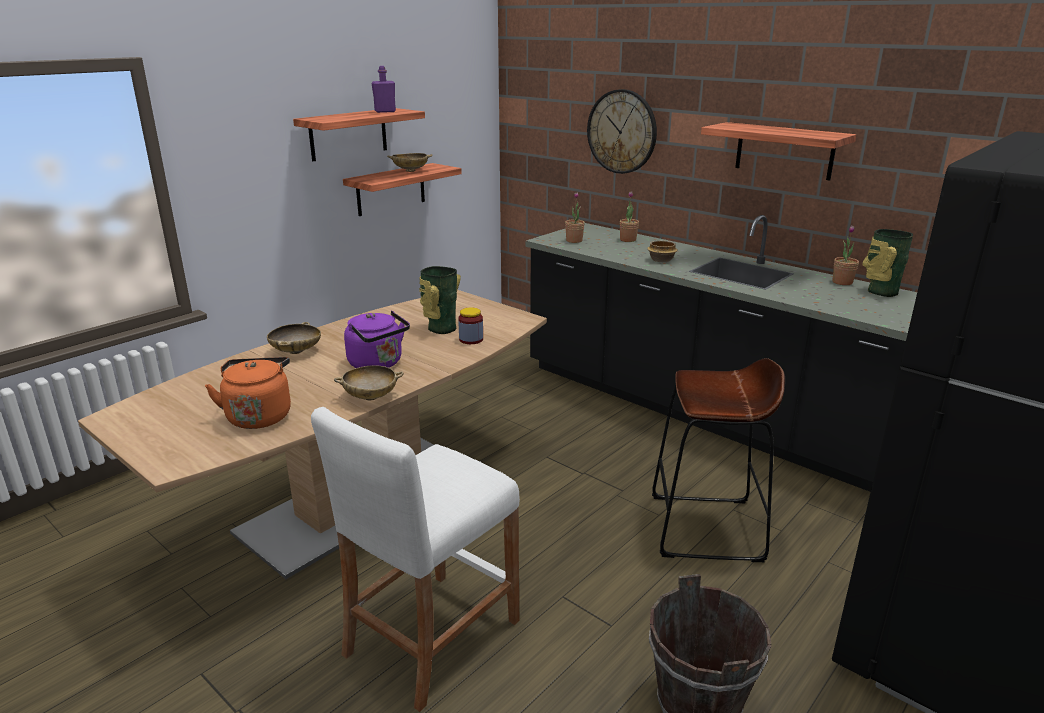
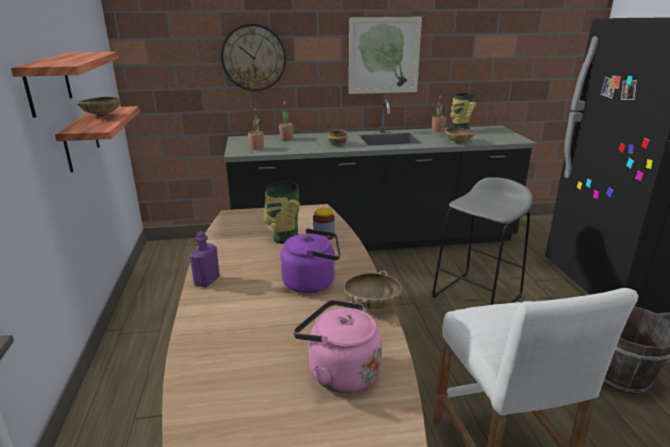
camera: 50 degrees left, 0 degrees up
(259, 415) = (339, 372): orange kettle -> pink kettle
(296, 351) = (222, 310): beige bowl -> beige bowl (458, 142)
(385, 111) = (81, 54): purple bottle -> purple bottle (207, 281)
(706, 528) = (477, 297): brown stool -> grey stool
(784, 151) = (384, 56): shelf -> picture

